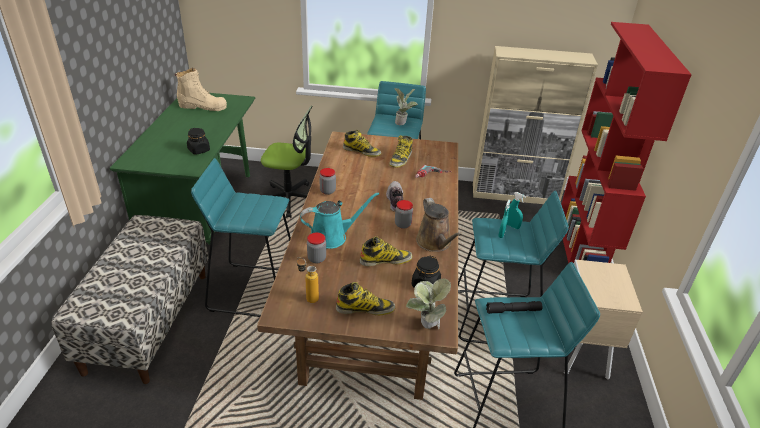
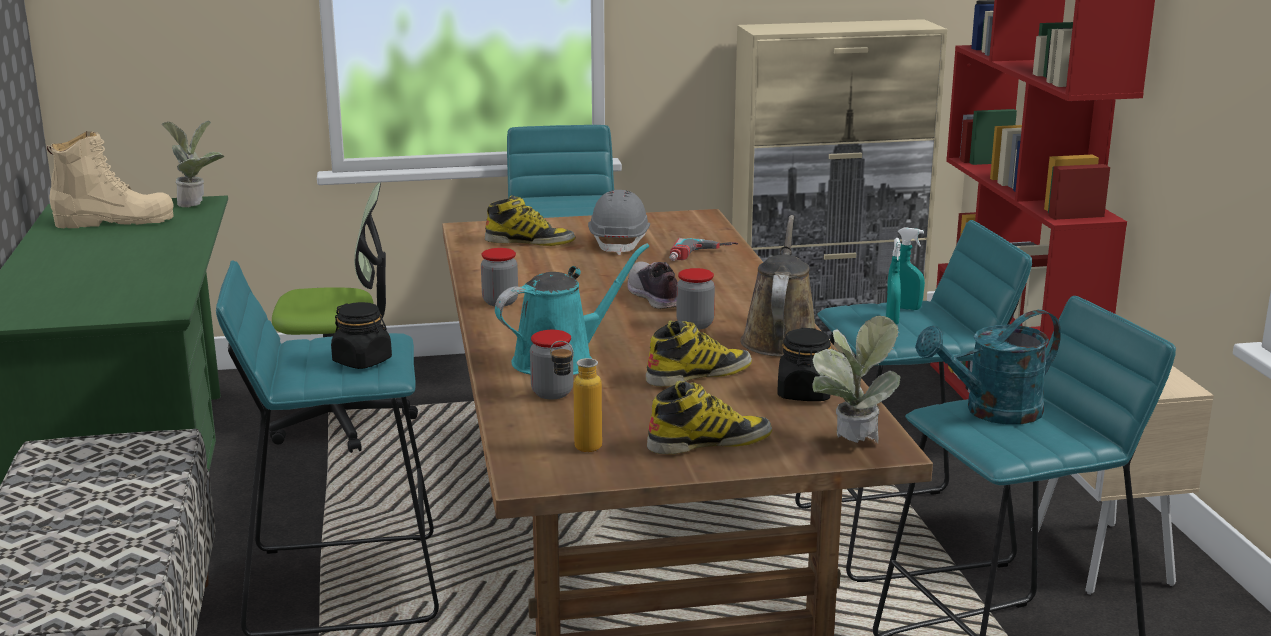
camera: 15 degrees left, 15 degrees down
(199, 150) = (157, 282): black jar -> black jar (362, 361)
(401, 159) = (620, 242): boot -> grey hard hat
(403, 122) = (579, 202): potted plant -> potted plant (197, 203)
(435, 243) = (779, 339): brown watering can -> brown watering can turned 135 degrees counterclockwise
(513, 310) = (992, 412): black flashlight -> turquoise watering can

